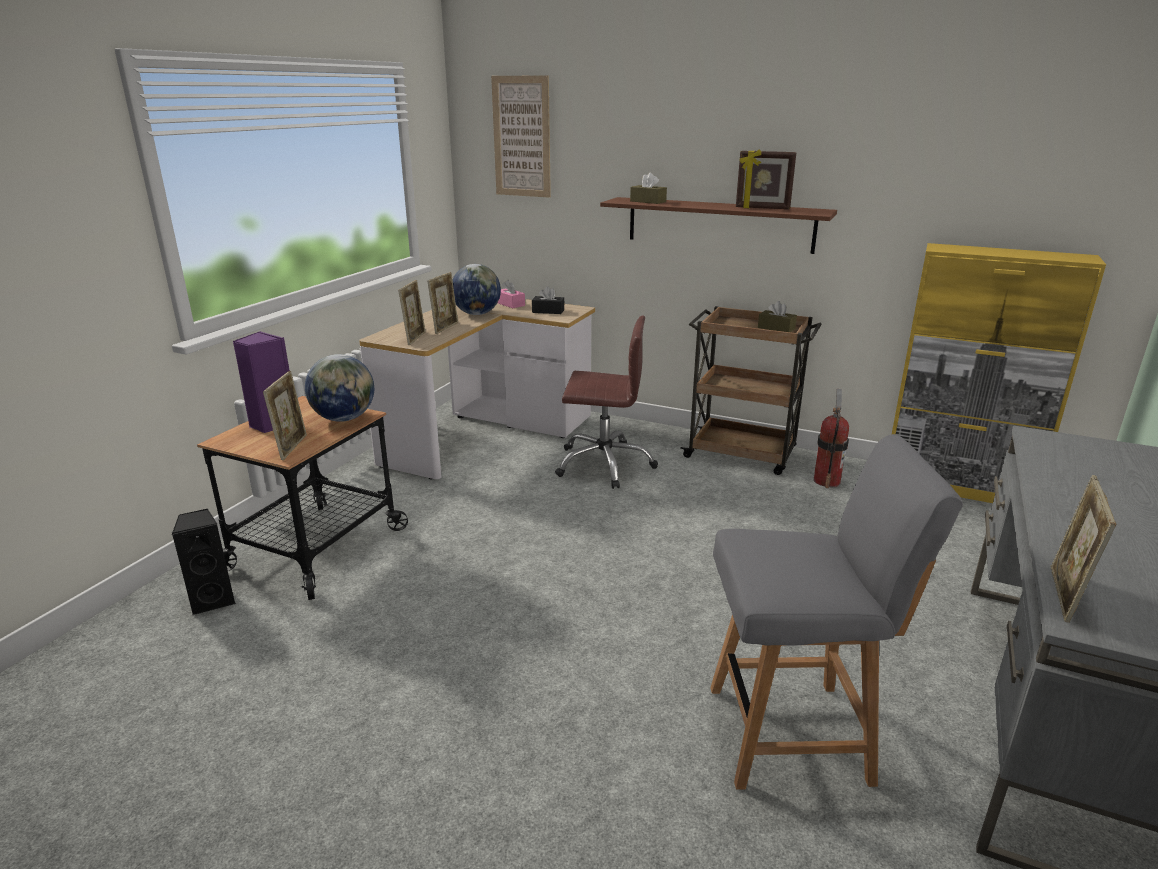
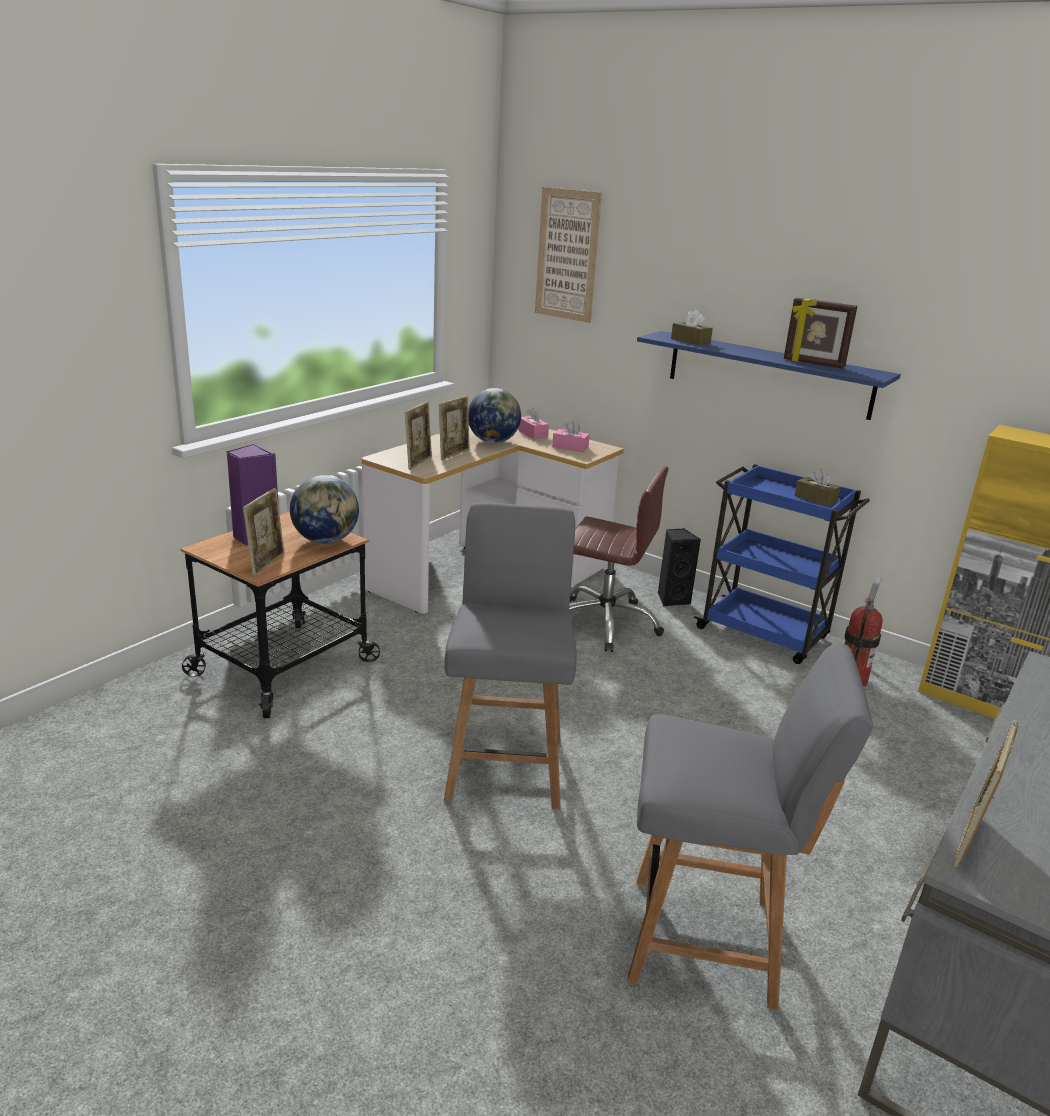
camera: 10 degrees right, 0 degrees up
(214, 600) = (176, 703): black speaker -> black speaker (672, 599)
(548, 311) = (570, 447): black tissue box -> pink tissue box
(556, 605) = (505, 766): none -> grey chair
(719, 224) = (768, 374): brown shelf -> blue shelf
(742, 454) = (765, 634): brown cart -> blue cart

